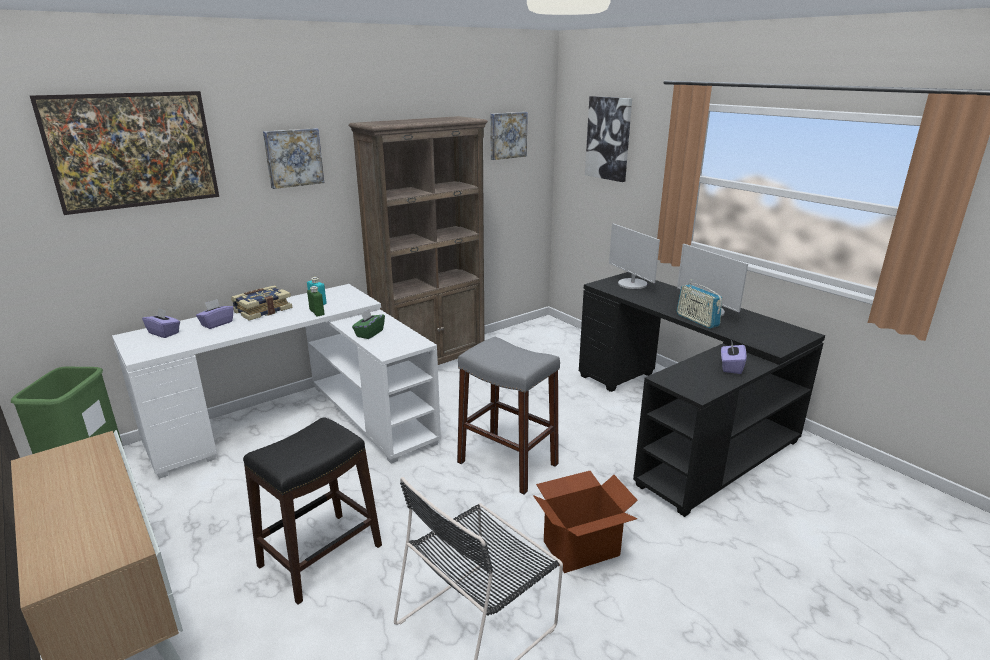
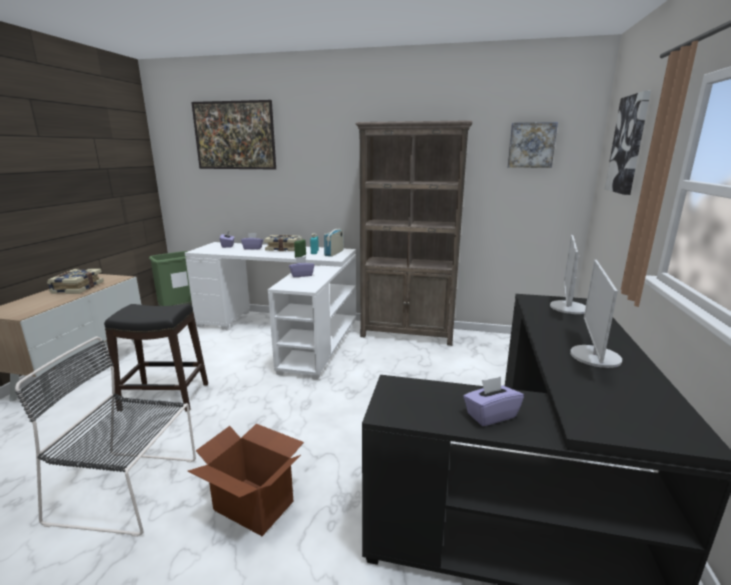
camera: 50 degrees right, 5 degrees down
(73, 486) = (77, 288): none -> book
(293, 157) = (325, 148): picture -> none
(369, 333) = (301, 275): green tissue box -> purple tissue box
(507, 463) = (330, 416): grey stool -> none
(697, 320) = (556, 357): radio -> radio (334, 253)

